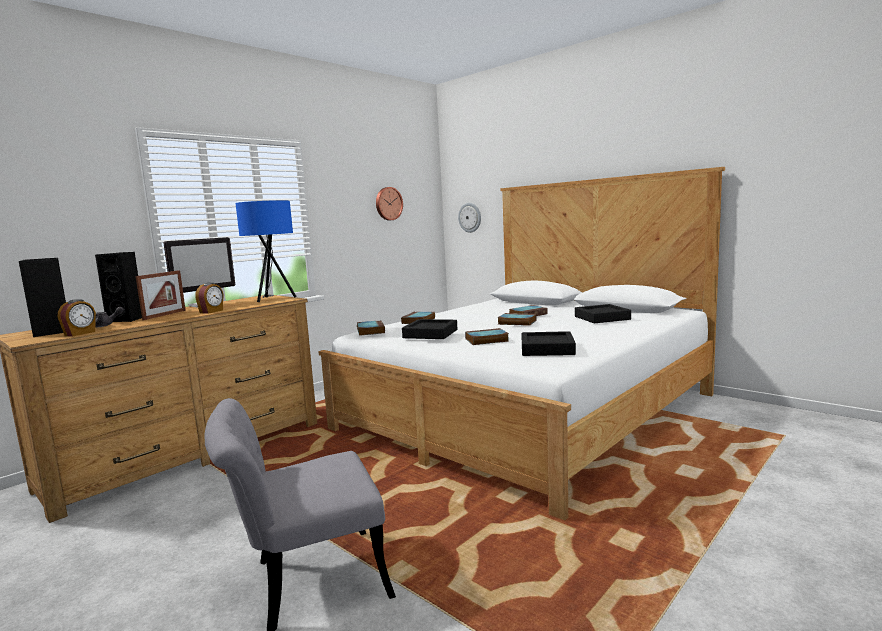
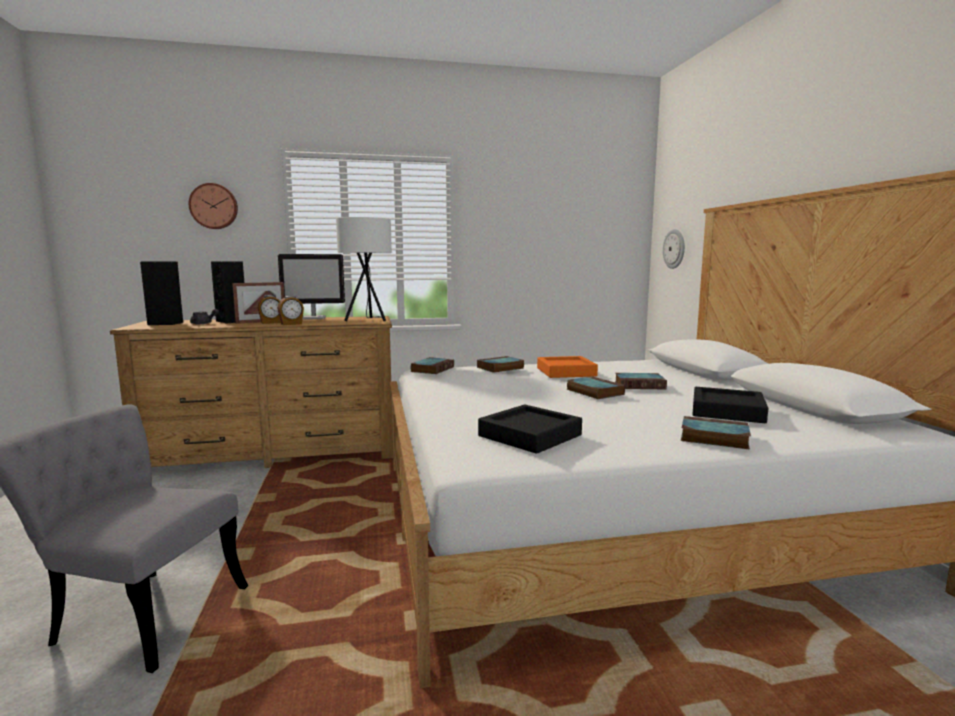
camera: 35 degrees right, 0 degrees up
(80, 333) = (169, 327): alarm clock -> alarm clock (271, 322)
(273, 299) = (368, 320): blue table lamp -> white table lamp
(388, 203) = (564, 228): wall clock -> wall clock (214, 206)
(430, 334) = (466, 384): black tray -> none
(465, 316) = (566, 372): none -> orange tray
(486, 340) = (503, 406): book -> book (712, 438)

